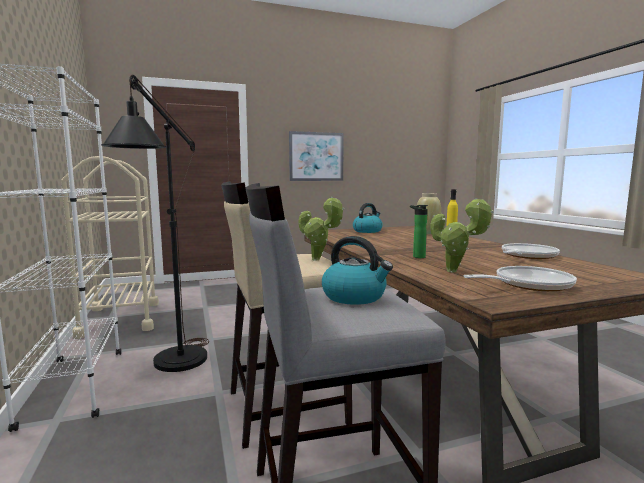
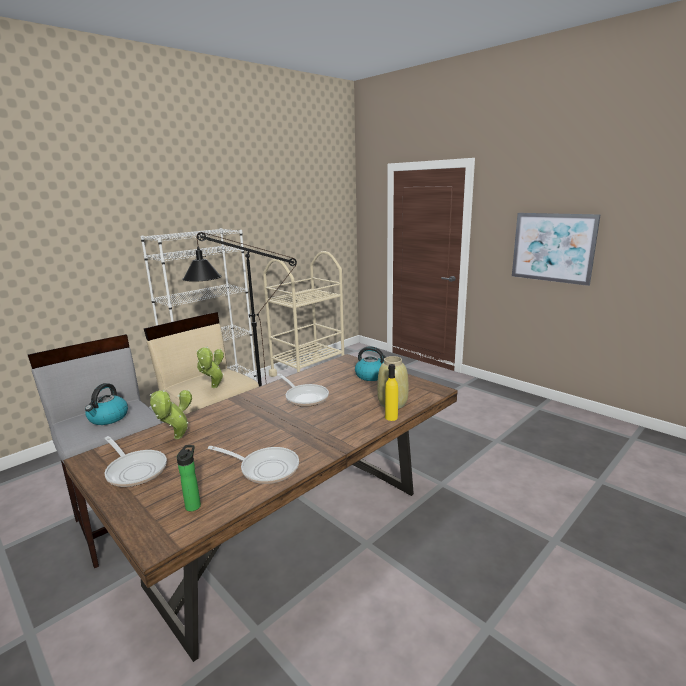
camera: 65 degrees right, 10 degrees up
(391, 242) = (305, 397): none -> frying pan
(417, 257) = (233, 417): bottle -> bottle (194, 505)

